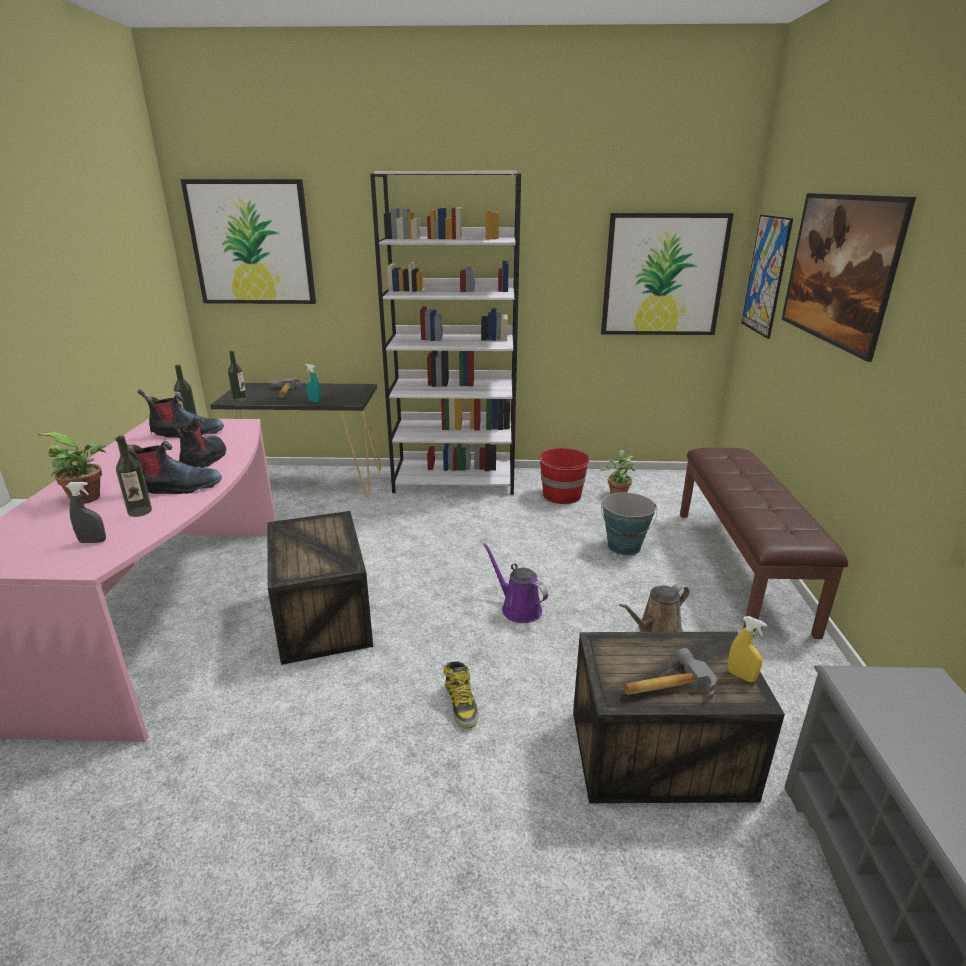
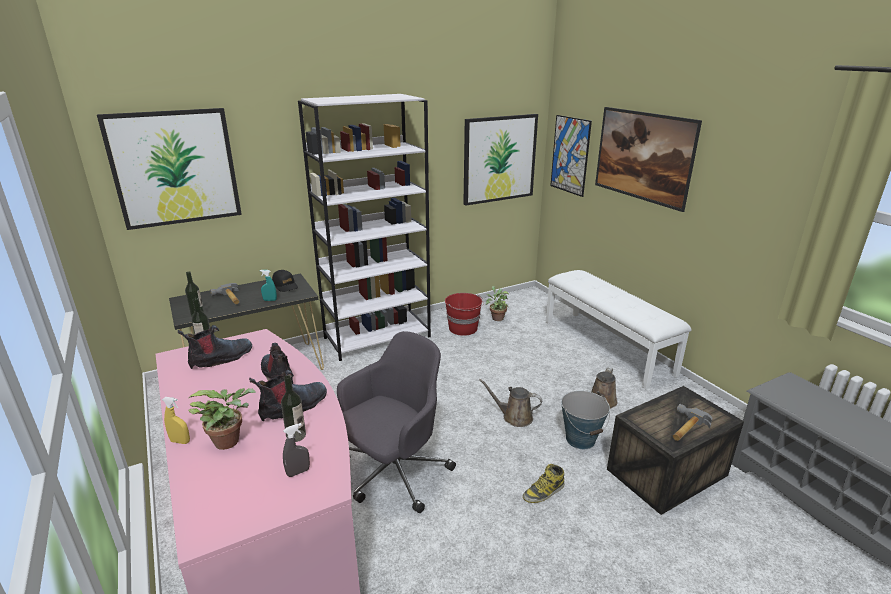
camera: 30 degrees left, 0 degrees up
(323, 617) = (393, 474): crate -> grey office chair
(346, 391) = (285, 285): none -> black cap
(461, 704) = (543, 492): boot -> boot turned 105 degrees clockwise
(518, 608) = (514, 417): purple watering can -> brown watering can
(624, 547) = (535, 354): bucket -> bucket (580, 439)
(741, 567) = (607, 347): brown bench -> white bench
(741, 676) = (709, 409): yellow spray bottle -> yellow spray bottle (180, 441)

